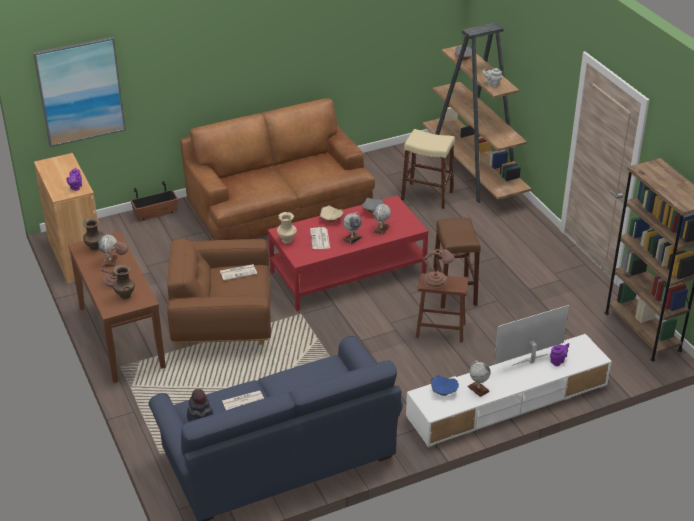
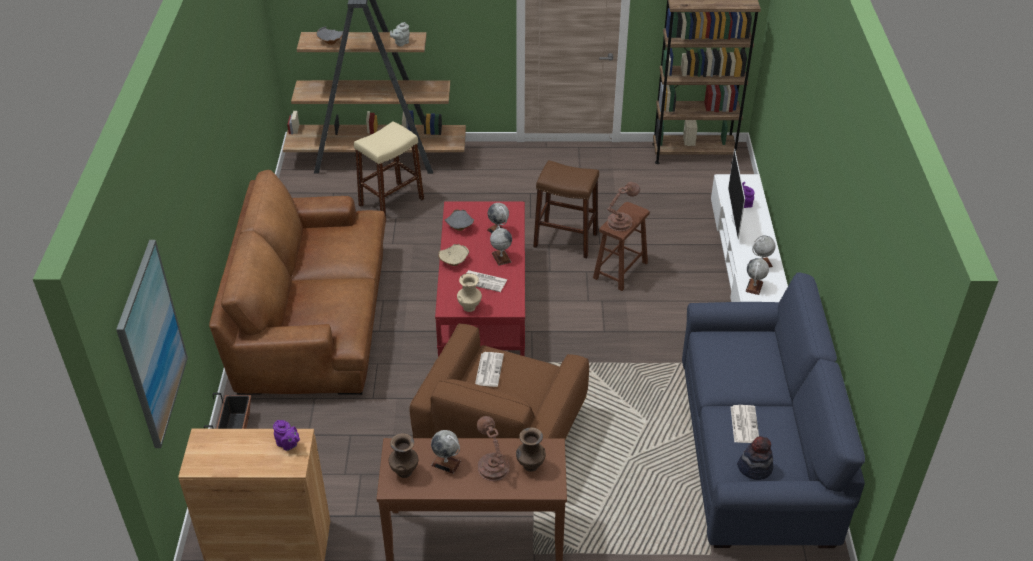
camera: 65 degrees left, 5 degrees up
(443, 391) = (754, 287): blue bowl -> globe

